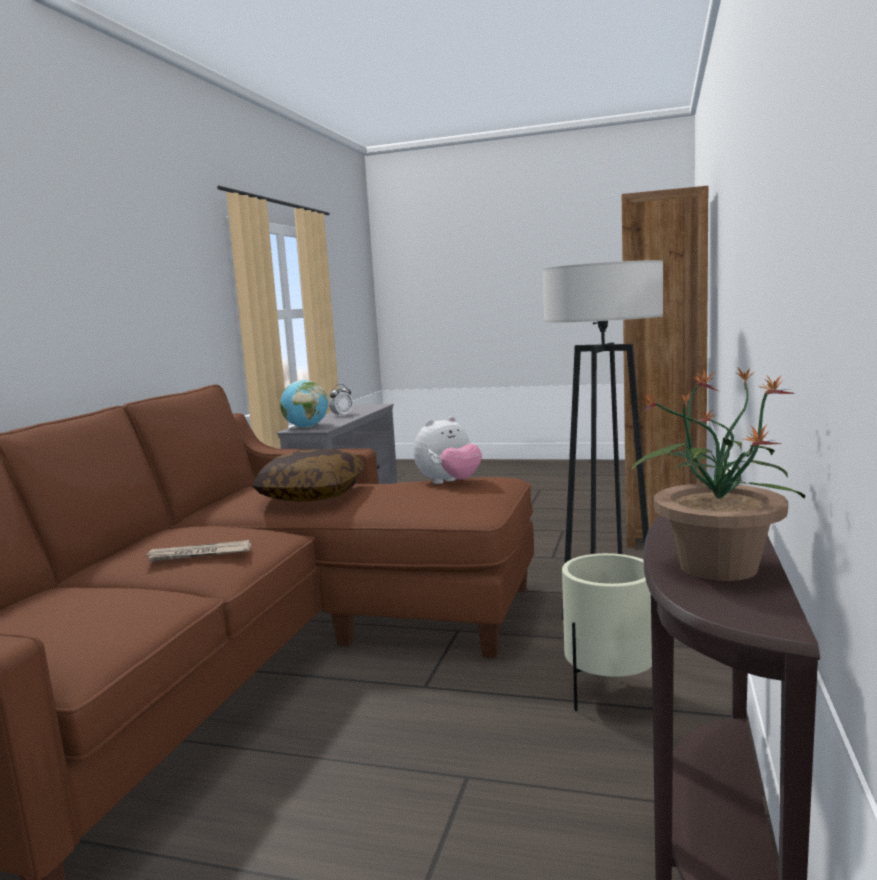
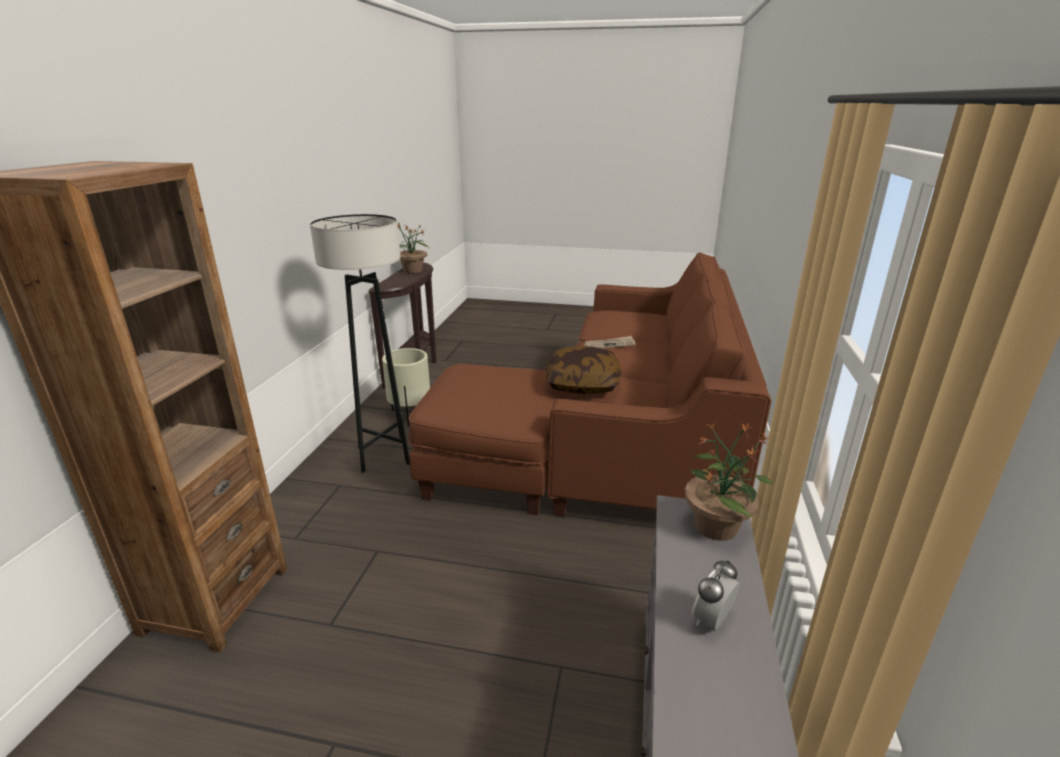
camera: 175 degrees right, 15 degrees up
(306, 427) = (716, 526): globe -> potted plant
(449, 483) = (478, 396): plush toy -> none

